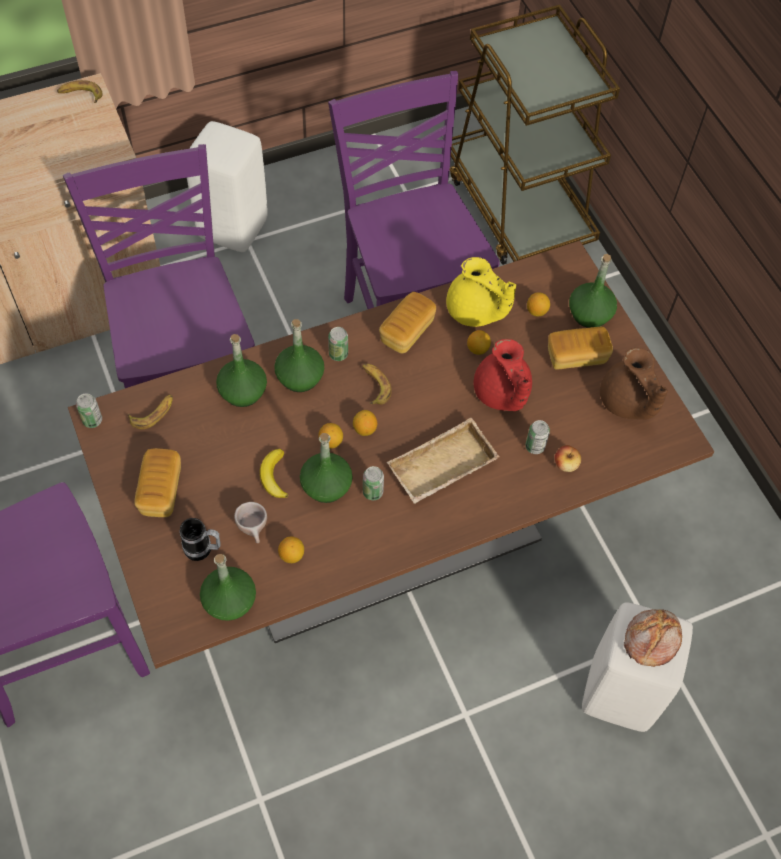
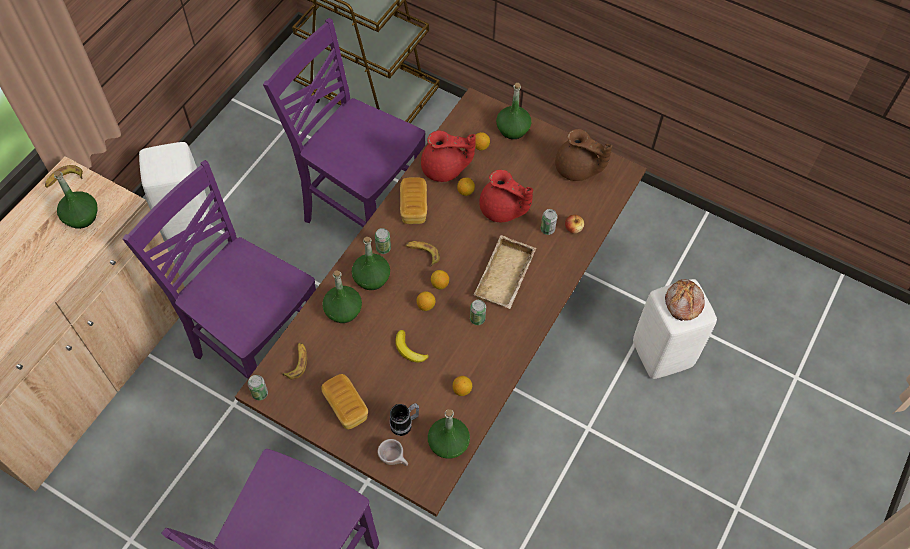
camera: 35 degrees left, 0 degrees up
(254, 531) = (426, 391): beige cup -> beige cup (394, 459)
(326, 485) = (446, 334): green bottle -> green bottle (81, 216)
(475, 312) = (444, 169): yellow teapot -> red teapot
(576, 356) = (526, 160): bread -> none

